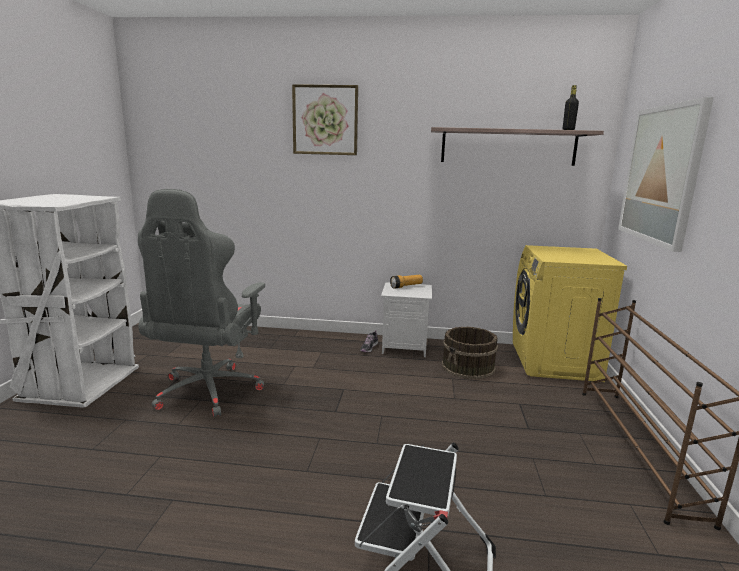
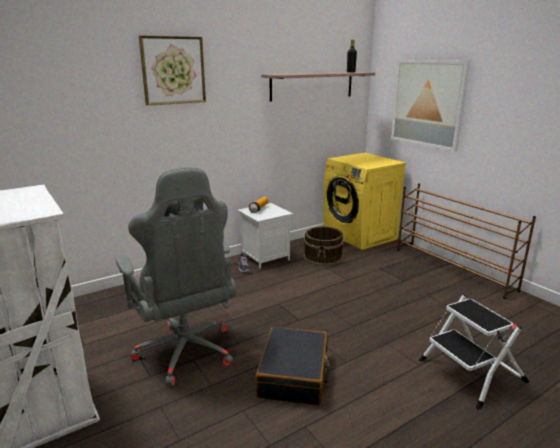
camera: 40 degrees left, 5 degrees up
(243, 454) = (294, 375): none -> black suitcase

